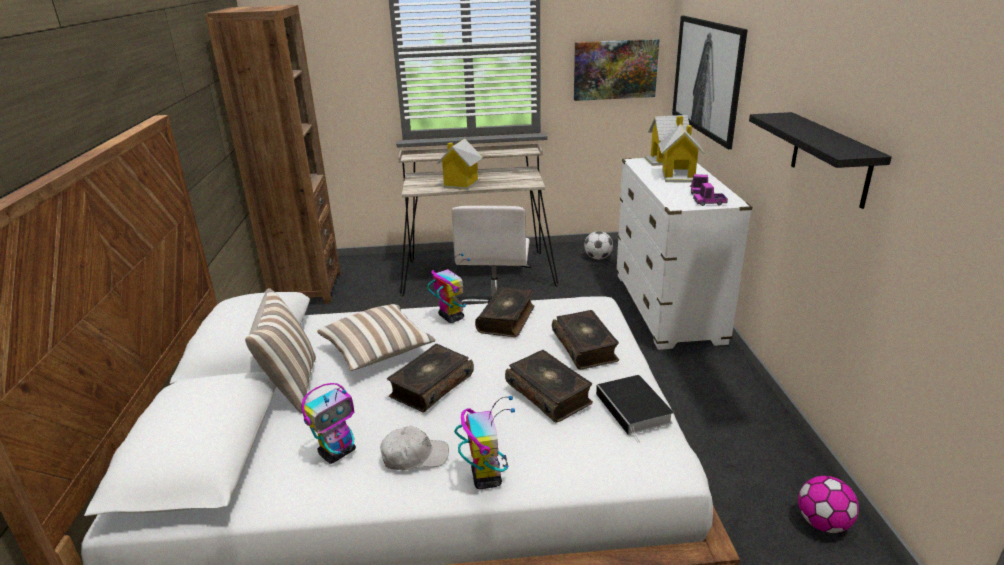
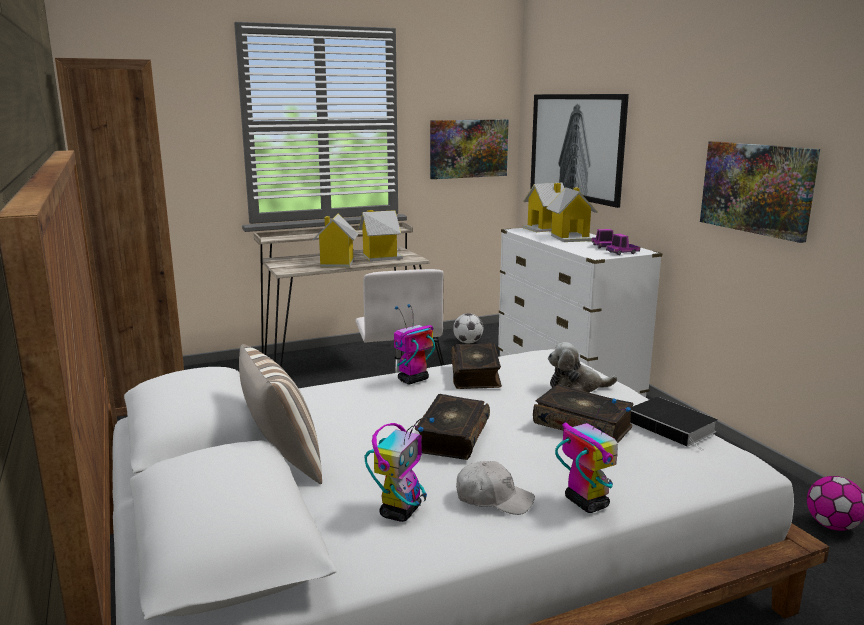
camera: 20 degrees left, 10 degrees down
(378, 351) = (358, 418): pillow -> none
(414, 456) = (493, 499): white cap -> white cap turned 45 degrees clockwise
(451, 317) = (412, 380): toy robot -> toy robot turned 75 degrees counterclockwise
(505, 179) = (380, 257): none -> toy house
(585, 347) = (577, 387): book -> plush toy
(830, 158) = (757, 188): black shelf -> picture

